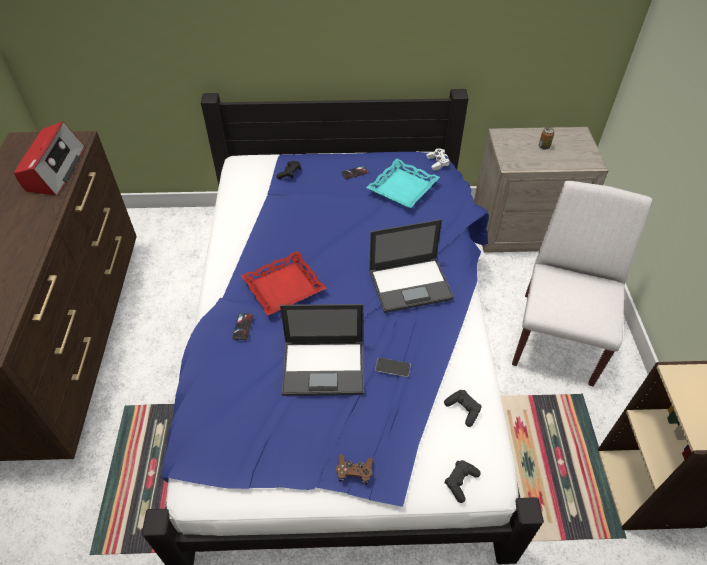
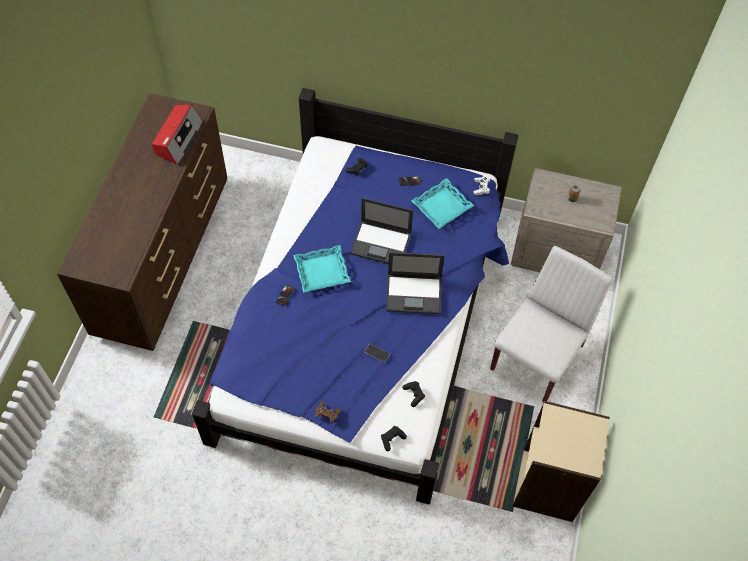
camera: 15 degrees right, 10 degrees up
(284, 286) = (322, 271): red tray -> turquoise tray
(324, 367) = (331, 340): laptop -> laptop (381, 243)

